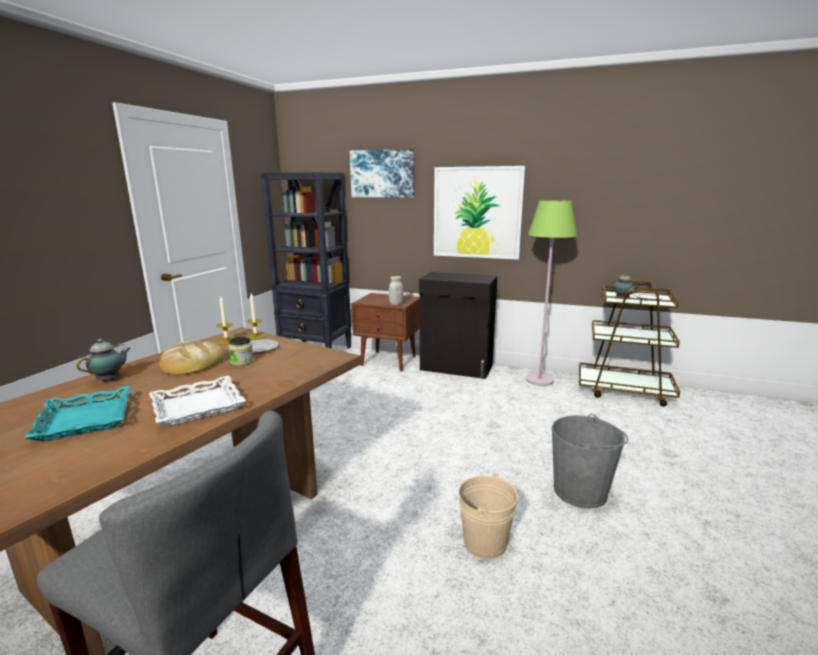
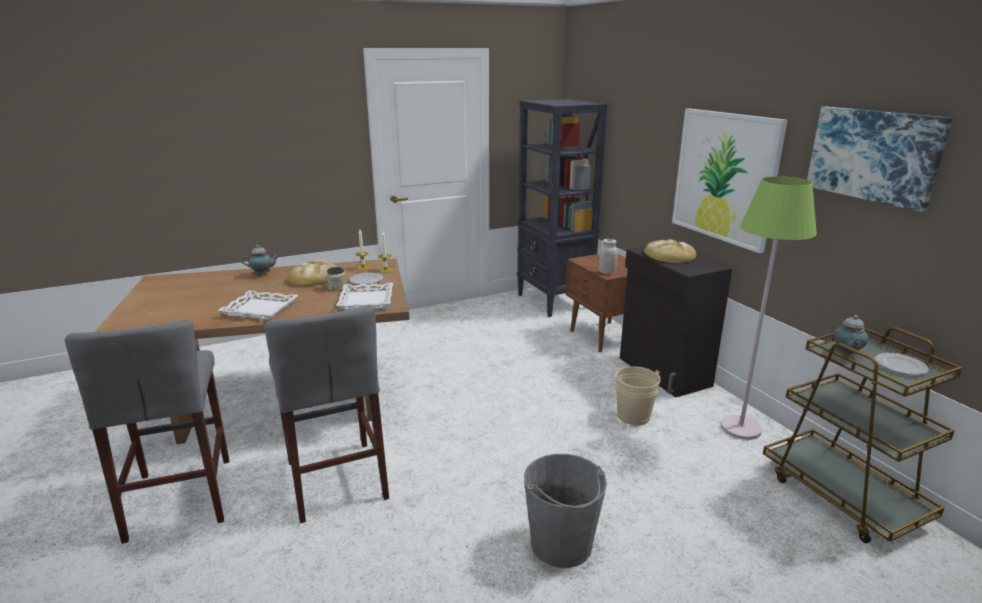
camera: 45 degrees right, 5 degrees up
(85, 419) = (213, 296): turquoise tray -> none
(301, 361) = (365, 300): none -> white tray
(368, 561) = (336, 479): none -> grey stool
(382, 173) = (640, 109): picture -> picture (874, 155)
(451, 277) = (669, 256): none -> bread
(485, 542) = (418, 521): beige bucket -> beige bucket (633, 416)

